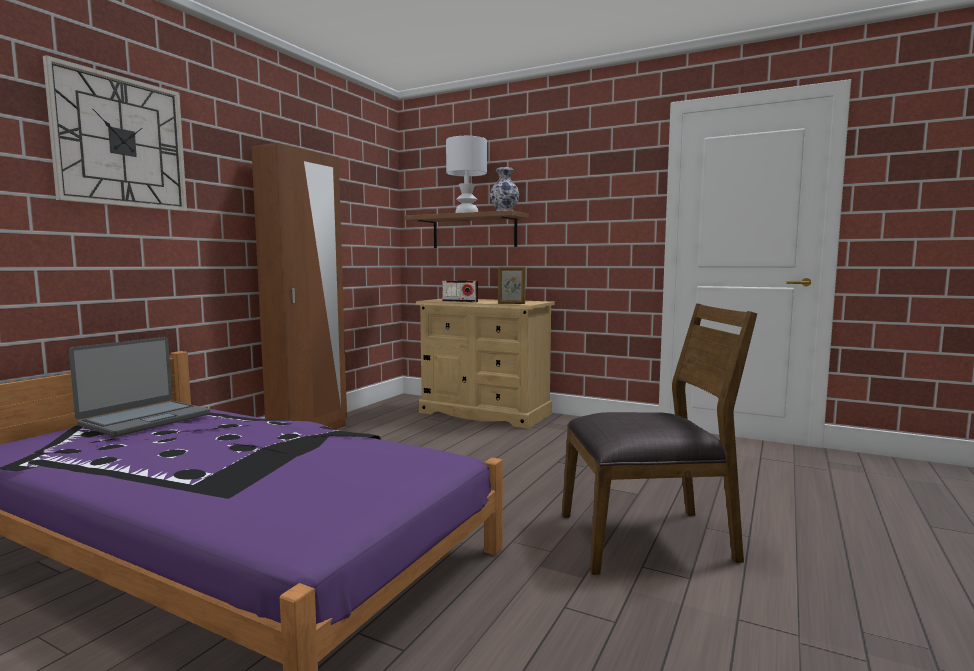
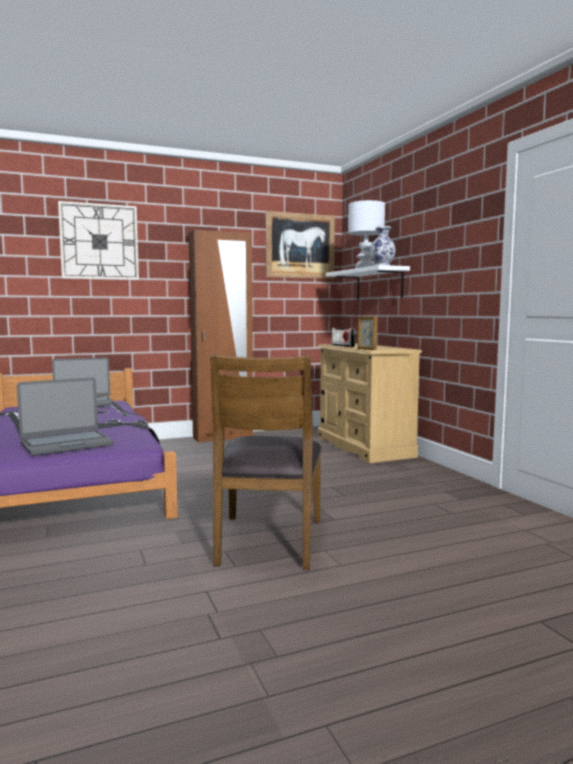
camera: 40 degrees right, 0 degrees up
(349, 486) = (66, 444): none -> laptop
(365, 180) = (300, 246): none -> picture
(474, 231) = (378, 284): brown shelf -> white shelf
(647, 538) = (268, 541): brown chair -> brown chair turned 60 degrees clockwise

